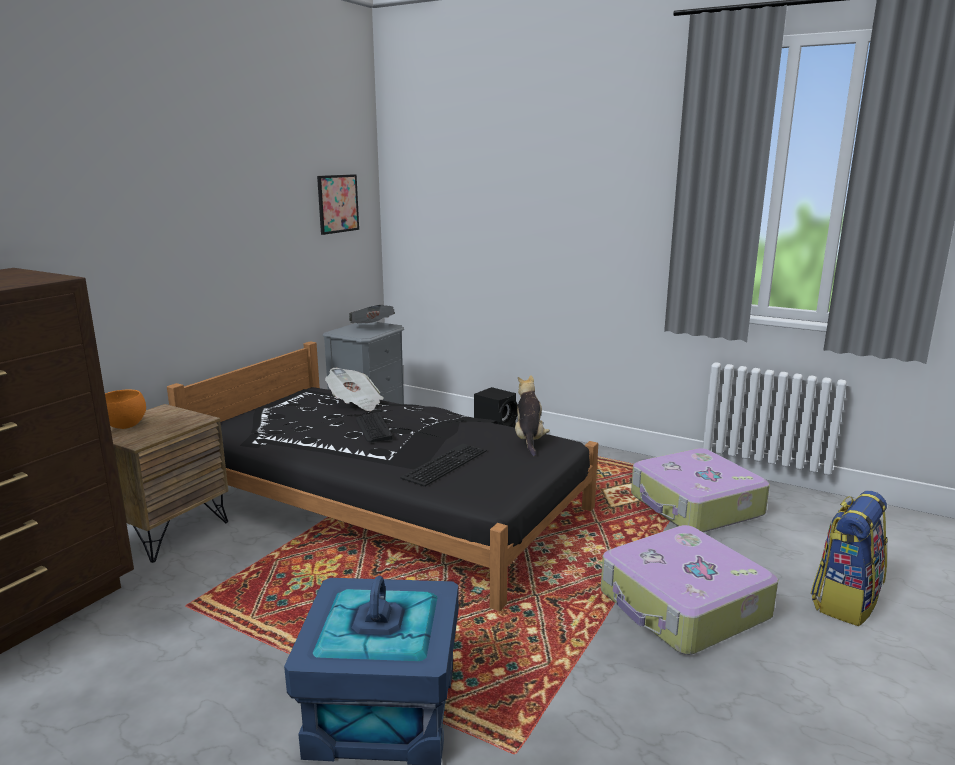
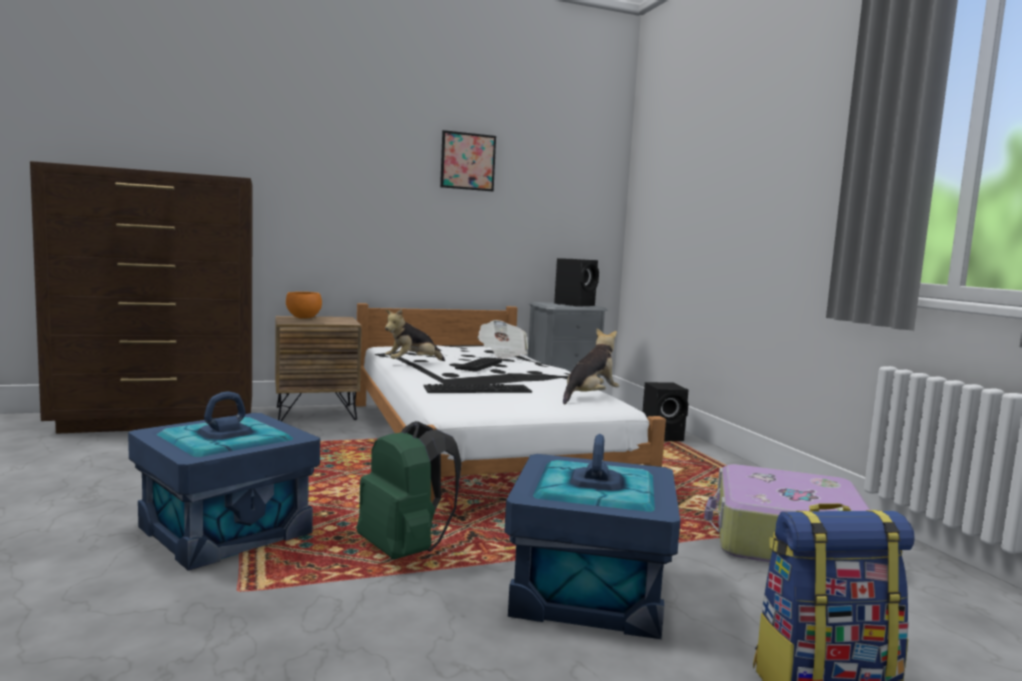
camera: 40 degrees right, 10 degrees down
(313, 448) = (412, 363): none -> plush toy
(338, 203) = (570, 187): picture -> picture (468, 161)
(372, 328) = (575, 305): newspaper -> black speaker
(387, 504) = (477, 443): black bed -> white bed
(540, 642) = (405, 551): none -> green backpack
(683, 606) = (589, 591): suitcase -> blue storage box

